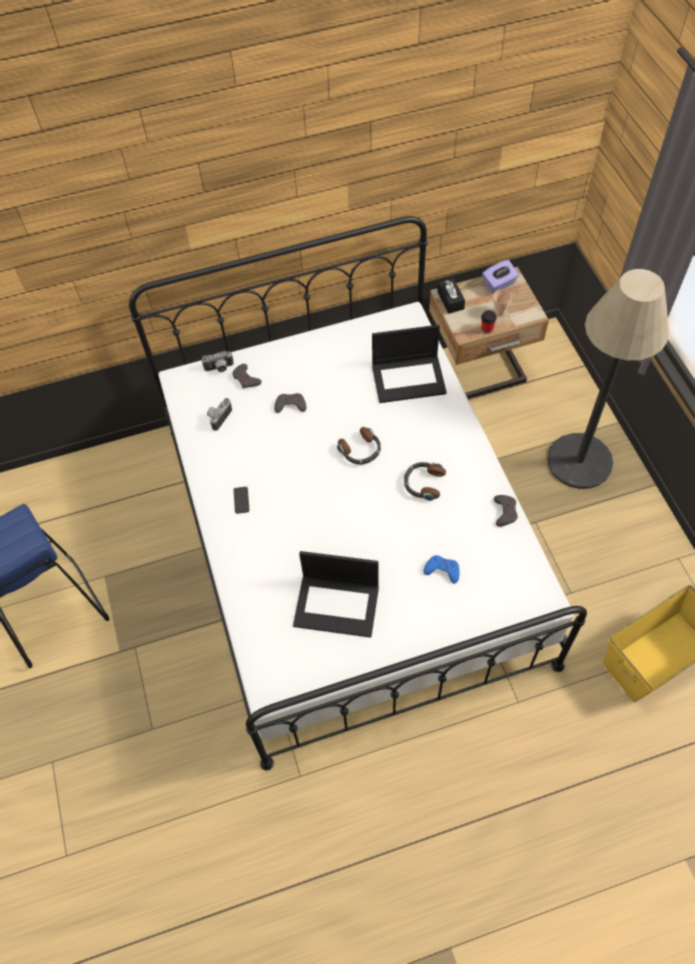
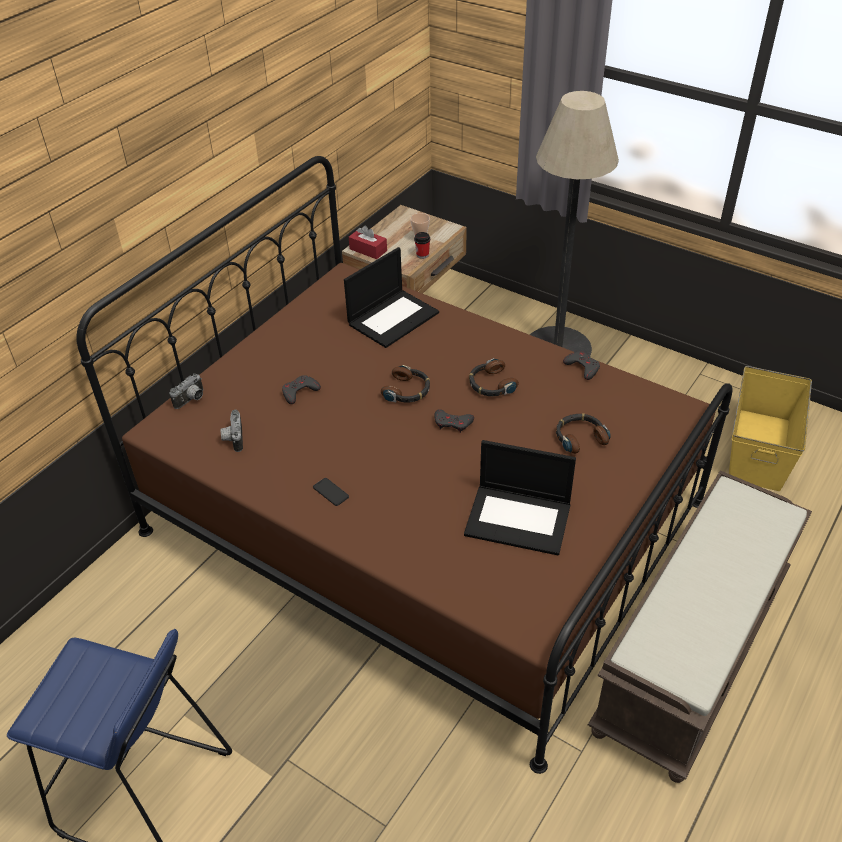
camera: 40 degrees left, 15 degrees down
(246, 379) = (230, 394): grey game controller -> grey game controller (453, 423)
(337, 605) = (519, 519): laptop -> laptop turned 45 degrees clockwise
(351, 539) = (423, 517): white bed -> brown bed
(437, 766) = (690, 649): none -> brown bench
(442, 570) = (580, 437): blue game controller -> headphones
(450, 300) = (368, 250): black tissue box -> red tissue box
(499, 284) = (398, 222): purple tissue box -> none

